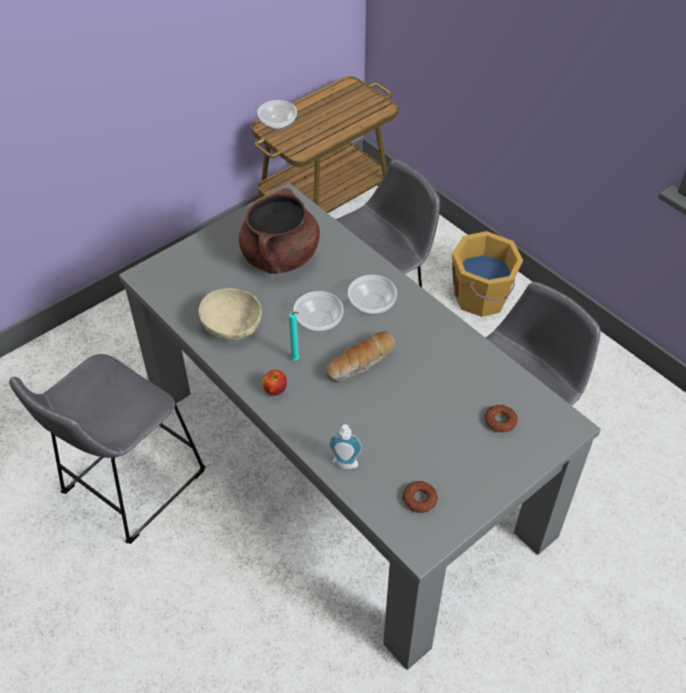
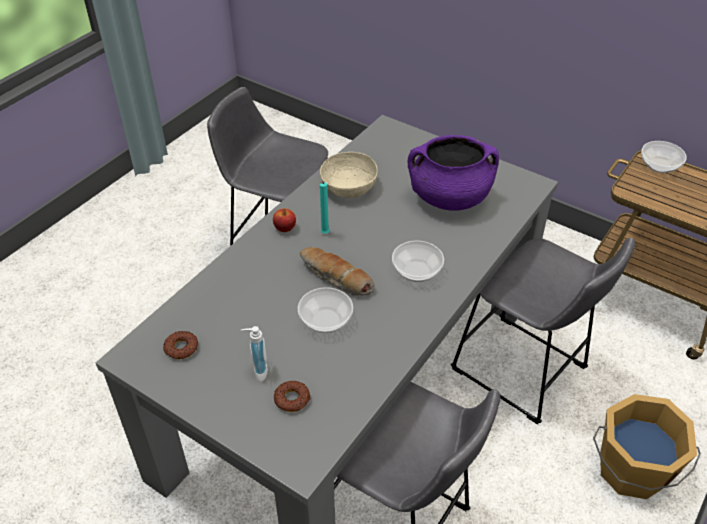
camera: 75 degrees right, 5 degrees down
(280, 257) = (449, 197): brown cooking pot -> purple cooking pot
(319, 321) = (378, 239): bowl -> bowl (326, 321)
(344, 466) = (210, 289): soap dispenser -> soap dispenser (257, 371)

